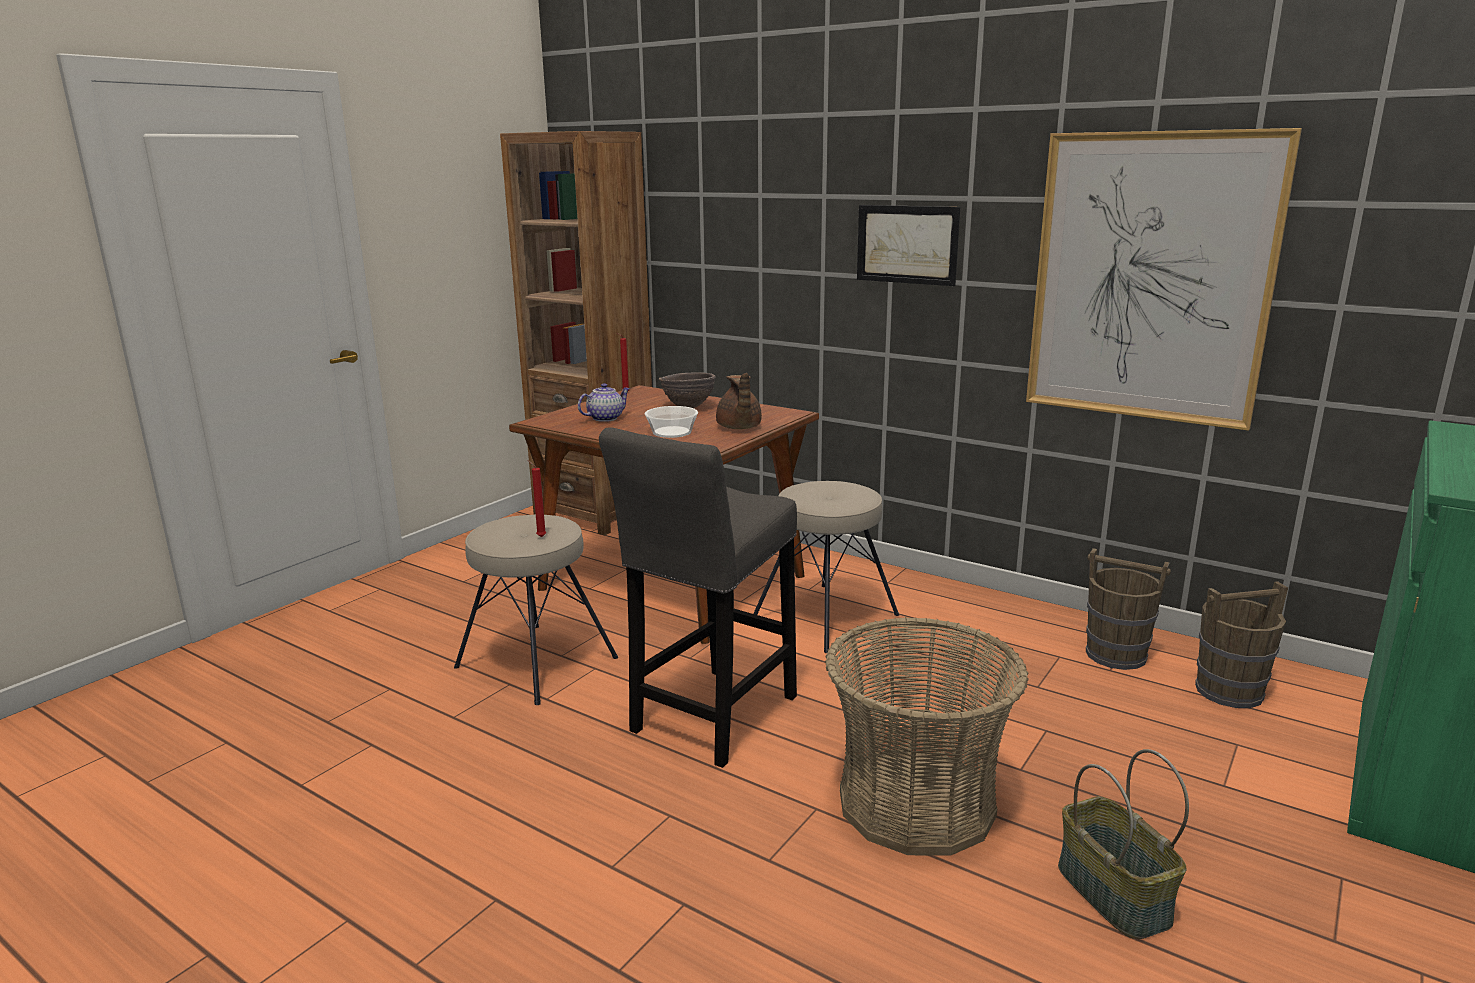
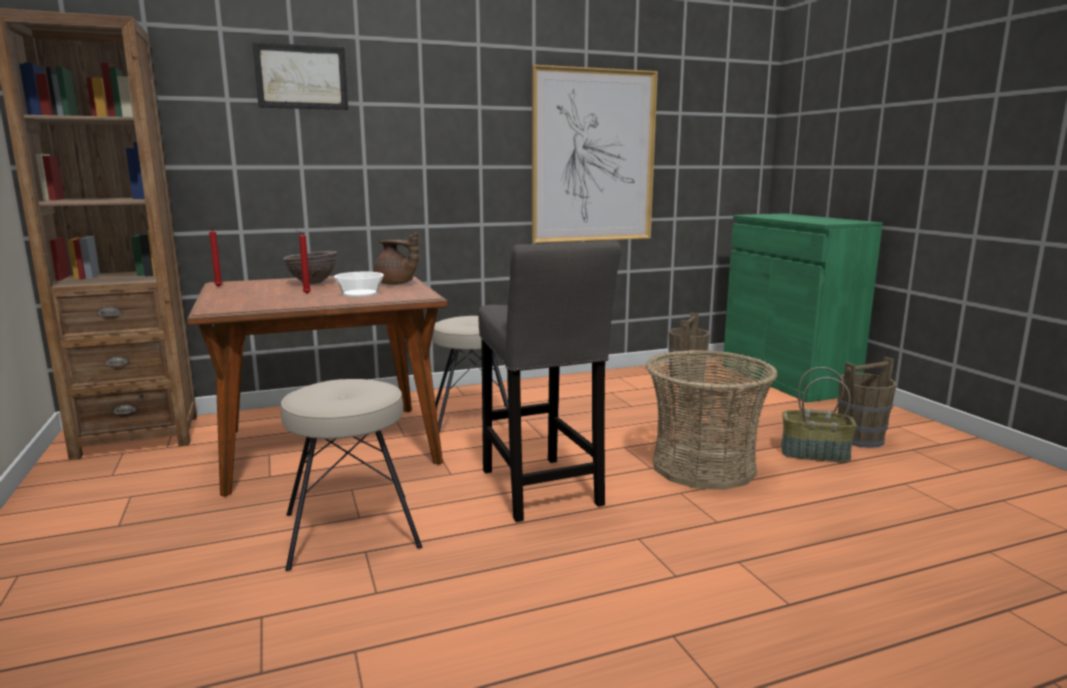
camera: 55 degrees left, 5 degrees down
(540, 536) = (371, 389): red candle -> red candle (305, 294)
(605, 418) = (270, 298): teapot -> none
(907, 244) = (437, 140): picture -> picture (301, 77)
(1116, 655) = (627, 383): brown bucket -> brown bucket (860, 439)

